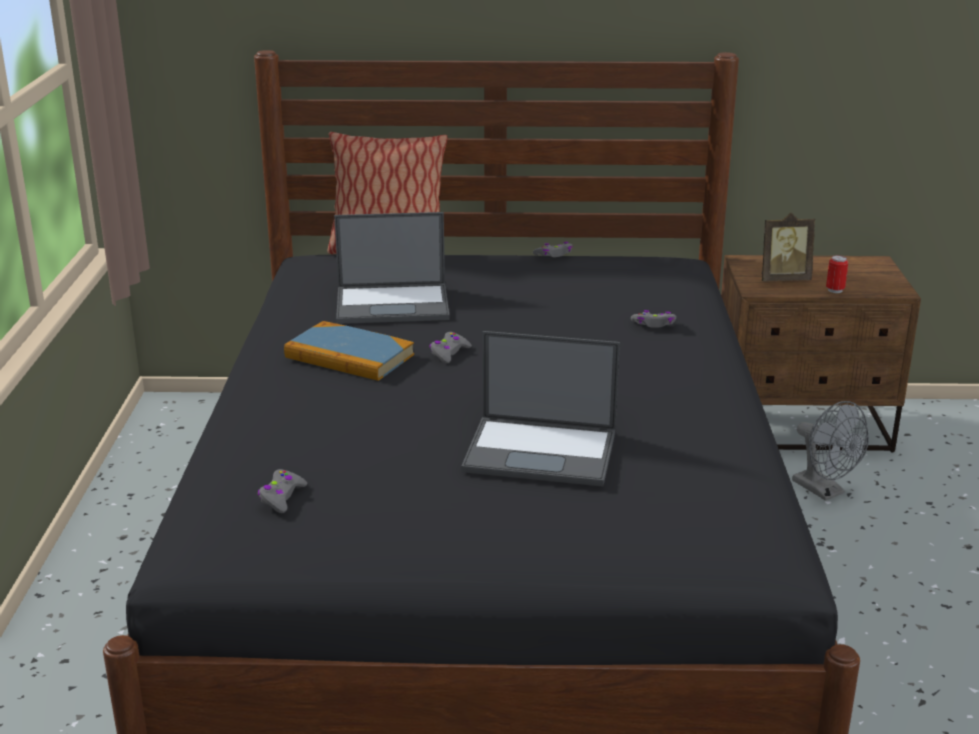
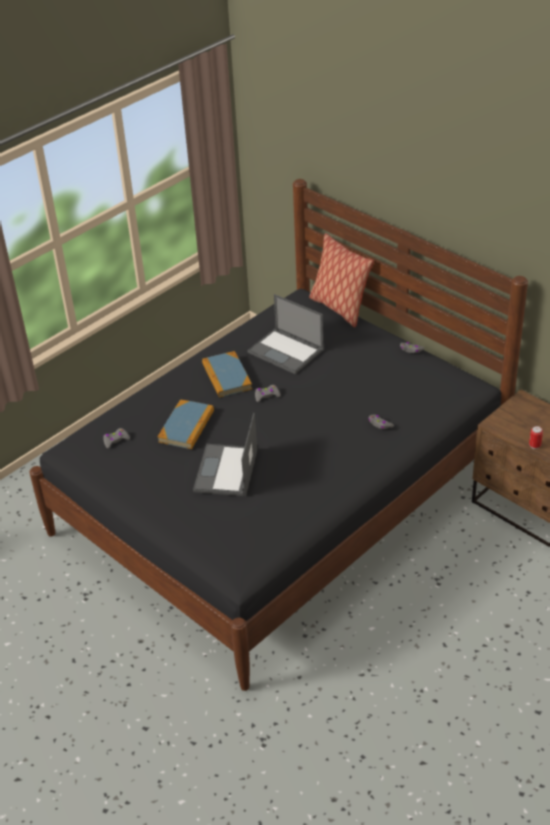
camera: 45 degrees right, 15 degrees up
(383, 430) = (186, 426): none -> book
(542, 451) = (226, 471): laptop -> laptop turned 45 degrees clockwise
(783, 279) = (520, 423): picture frame -> none
(824, 491) = (484, 553): grey fan -> none

